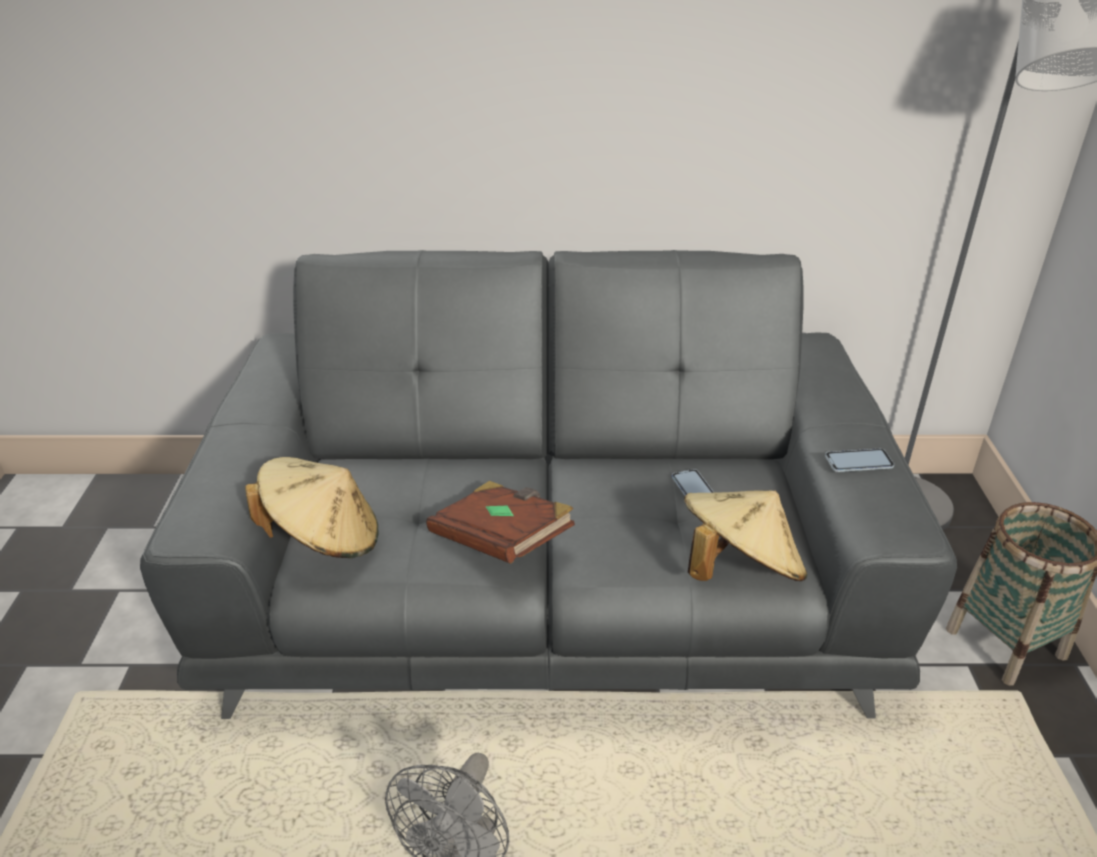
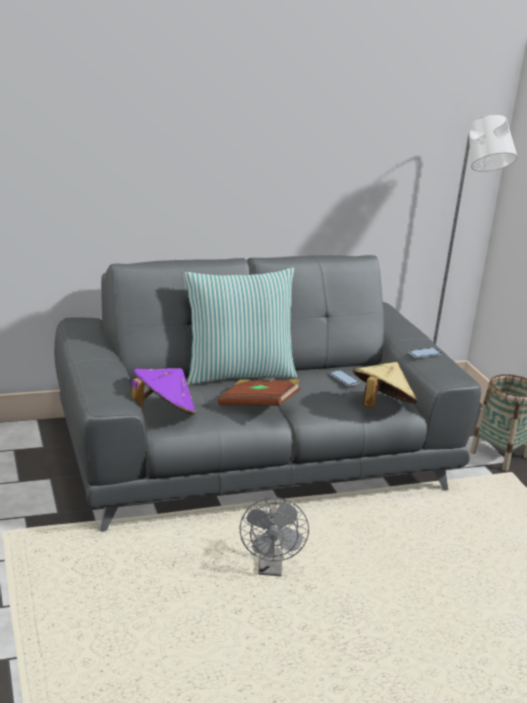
camera: 20 degrees left, 10 degrees down
(324, 538) = (163, 413): beige hat -> purple hat
(508, 458) = (238, 373): none -> pillow

